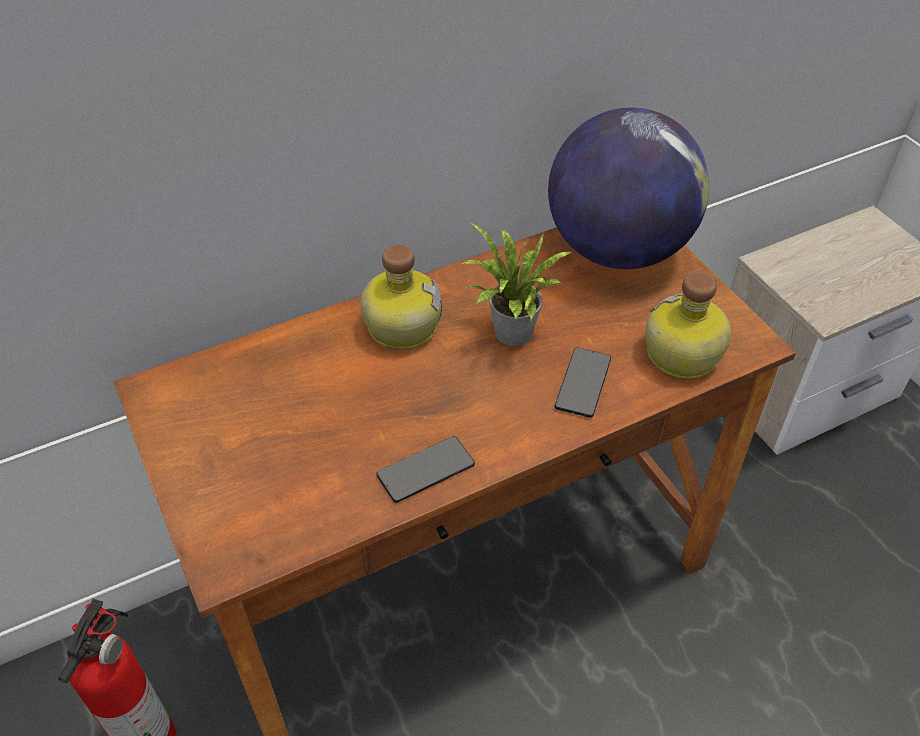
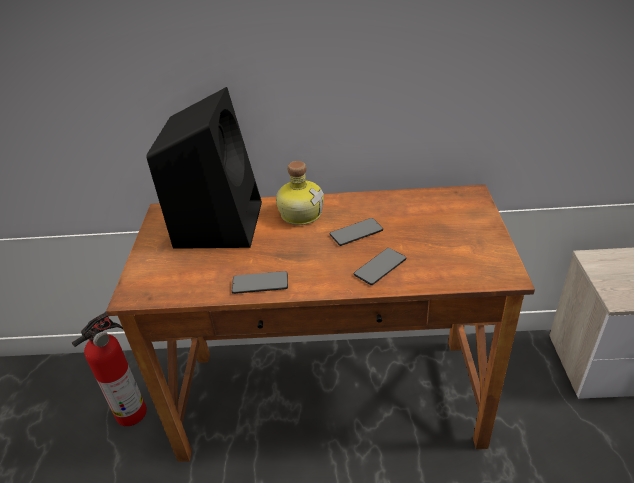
camera: 30 degrees right, 10 degrees down
(274, 382) = (219, 222): none -> black speaker
(510, 335) = (356, 233): potted plant -> phone
(617, 249) = (453, 206): globe -> none
(681, 355) = (453, 269): bottle -> none

